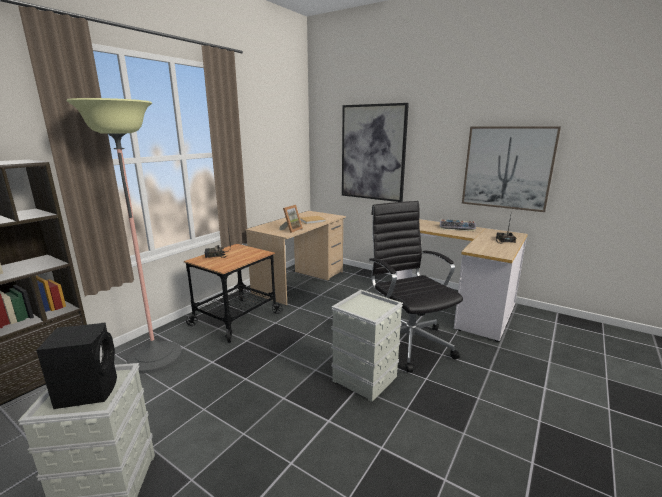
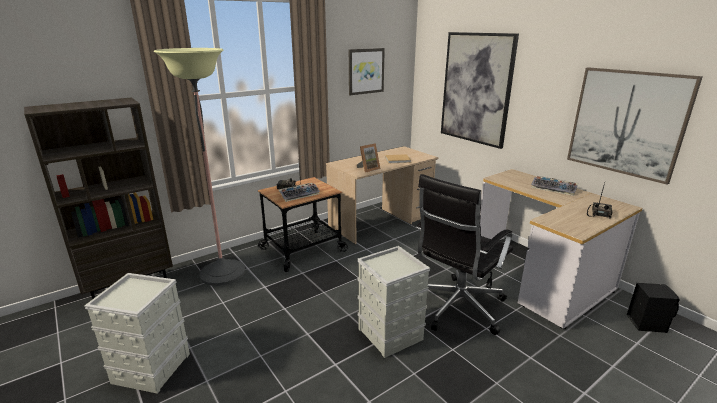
camera: 20 degrees right, 5 degrees up
(89, 390) = (135, 294): black speaker -> black speaker (646, 323)
(233, 259) = (299, 195): none -> keyboard
(271, 140) = (365, 71): none -> picture
(408, 342) = (457, 307): black office chair -> black office chair turned 135 degrees counterclockwise

